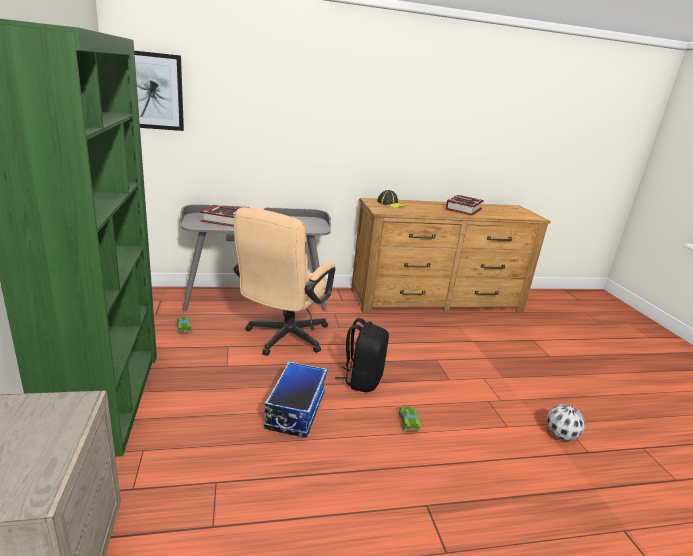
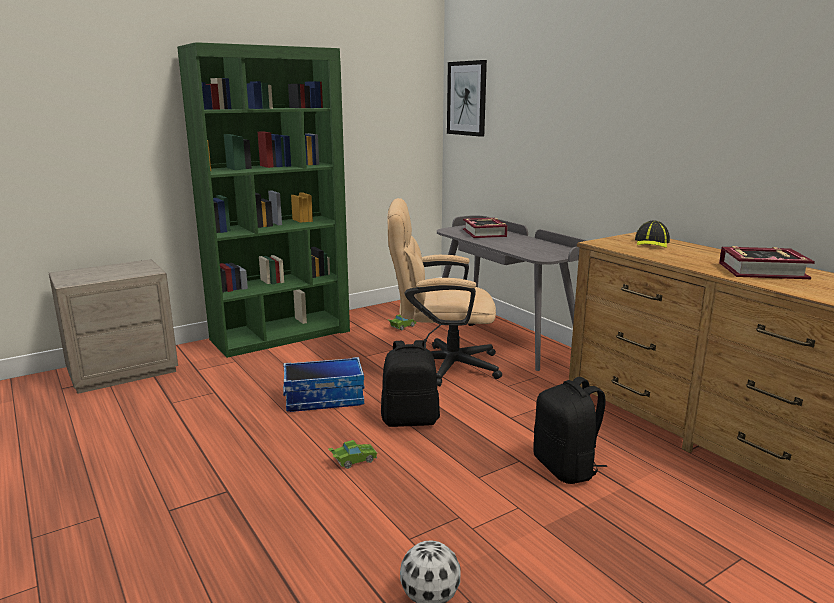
camera: 70 degrees right, 5 degrees down
(450, 349) = (566, 468): none -> black backpack

